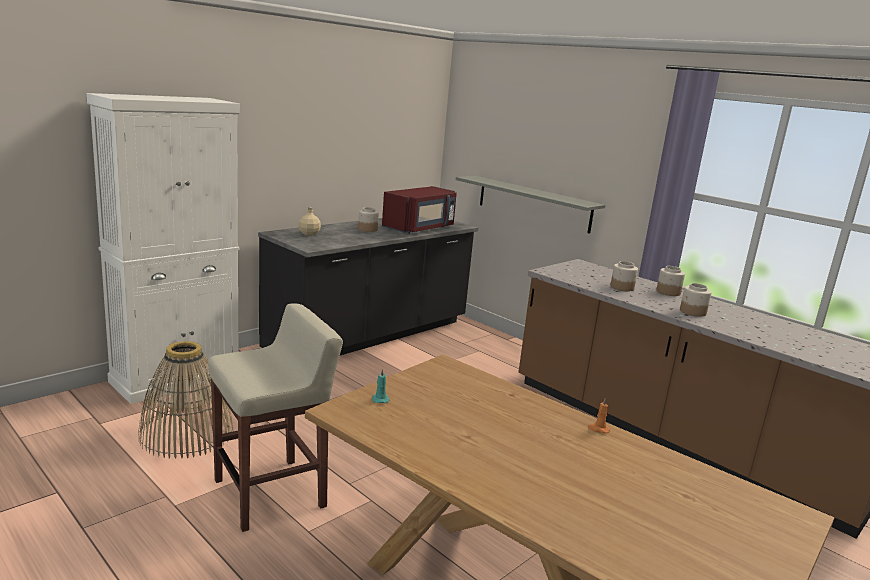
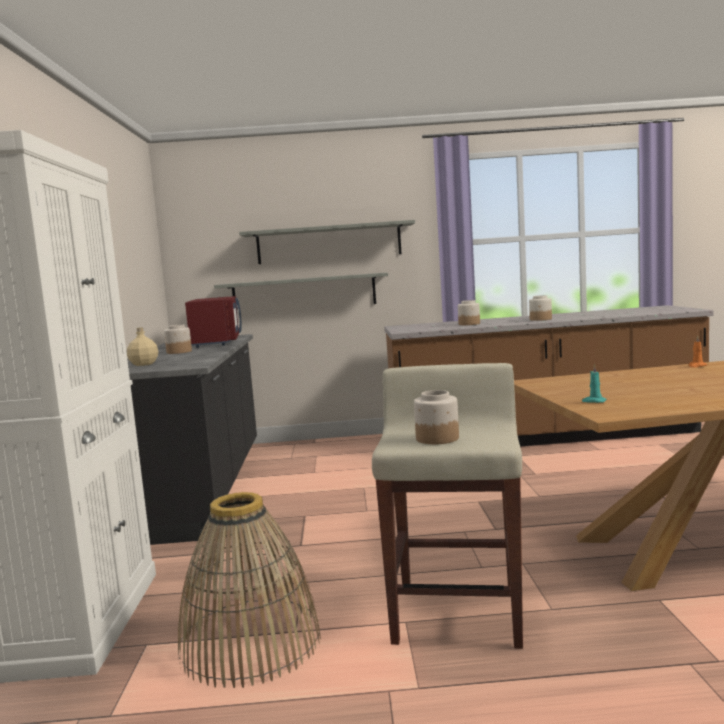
camera: 45 degrees left, 10 degrees down
(563, 161) = (329, 243): none -> grey shelf
(668, 292) = (493, 319): jar -> jar (436, 438)

